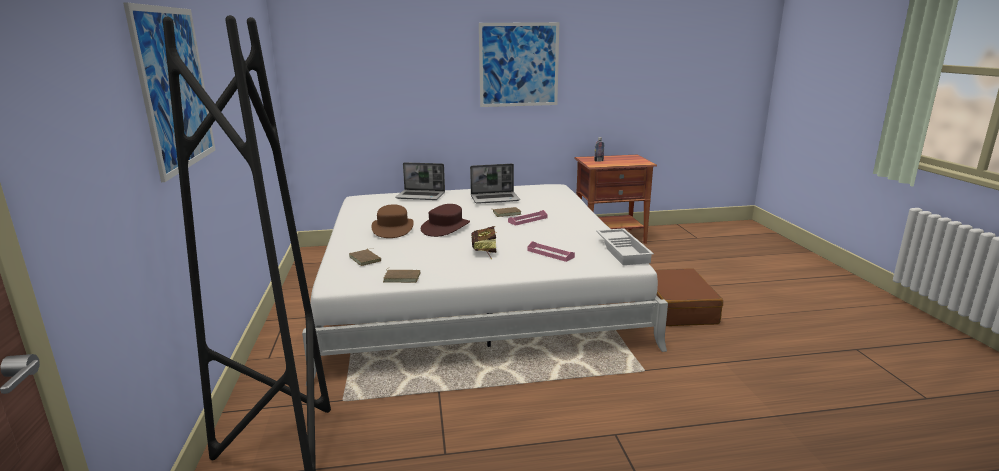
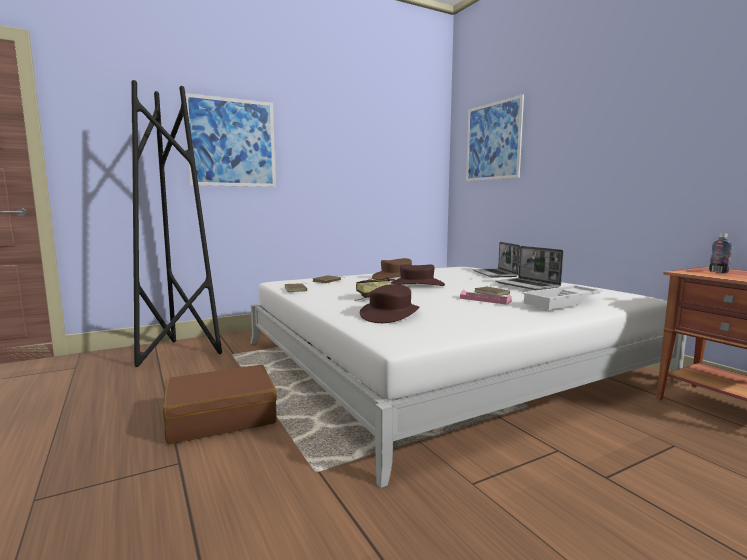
camera: 70 degrees right, 10 degrees down
(519, 65) = (638, 135): picture -> picture (493, 141)
(550, 254) = (390, 314): pink tray -> brown hat
(624, 251) = (439, 337): white tray -> white tray (562, 302)
(676, 308) = (538, 491): brown suitcase -> brown suitcase (221, 417)

